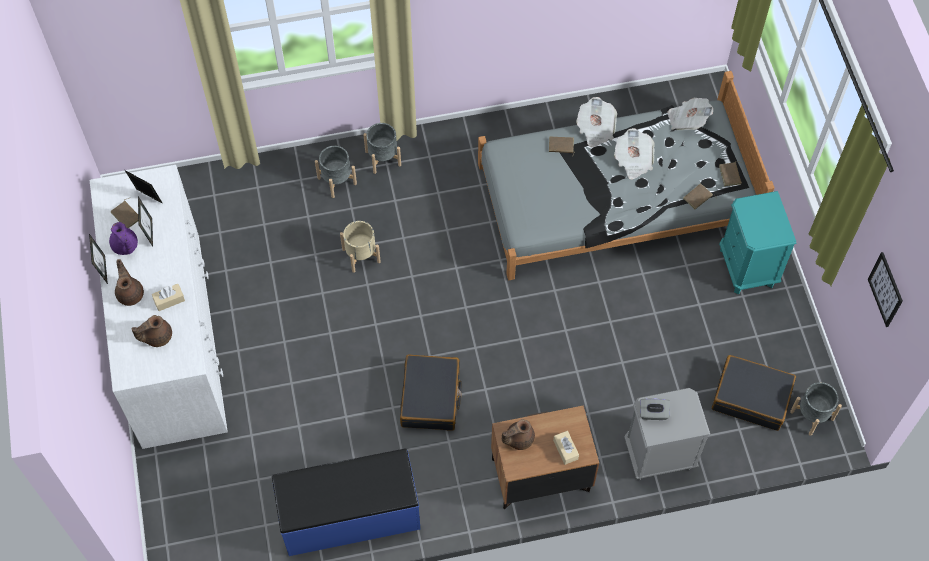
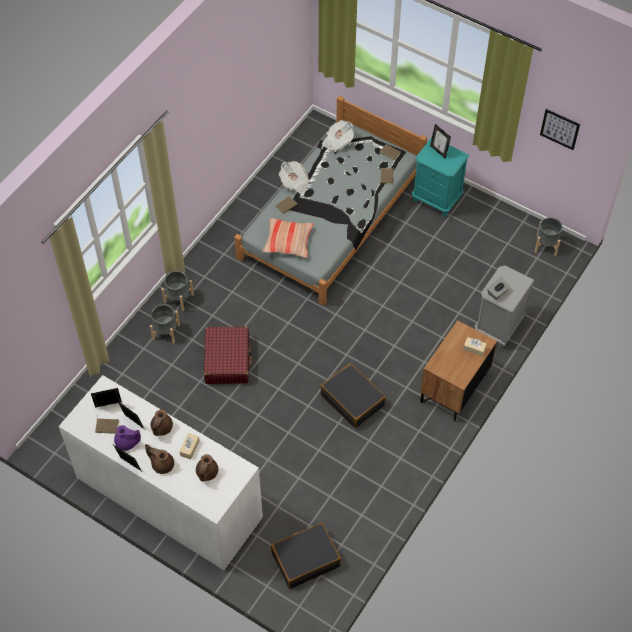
camera: 45 degrees left, 5 degrees down
(350, 516) = (381, 497): blue bench -> none
(361, 255) = (227, 360): beige planter -> red suitcase
(518, 439) = (445, 364): brown teapot -> brown teapot (161, 428)
(522, 183) = (288, 241): none -> pillow
(633, 161) = (333, 183): newspaper -> none
(751, 397) = (509, 261): black suitcase -> black suitcase (305, 559)
(766, 212) = (439, 151): none -> picture frame

